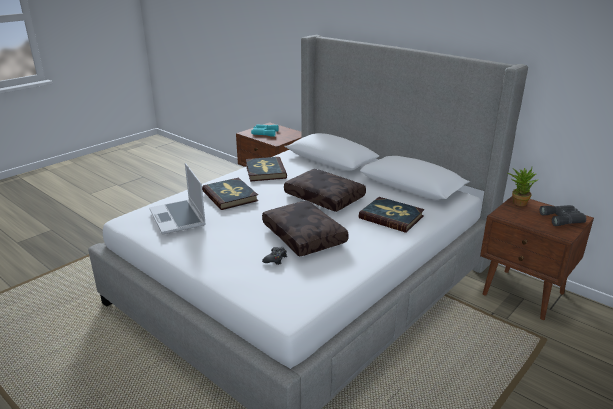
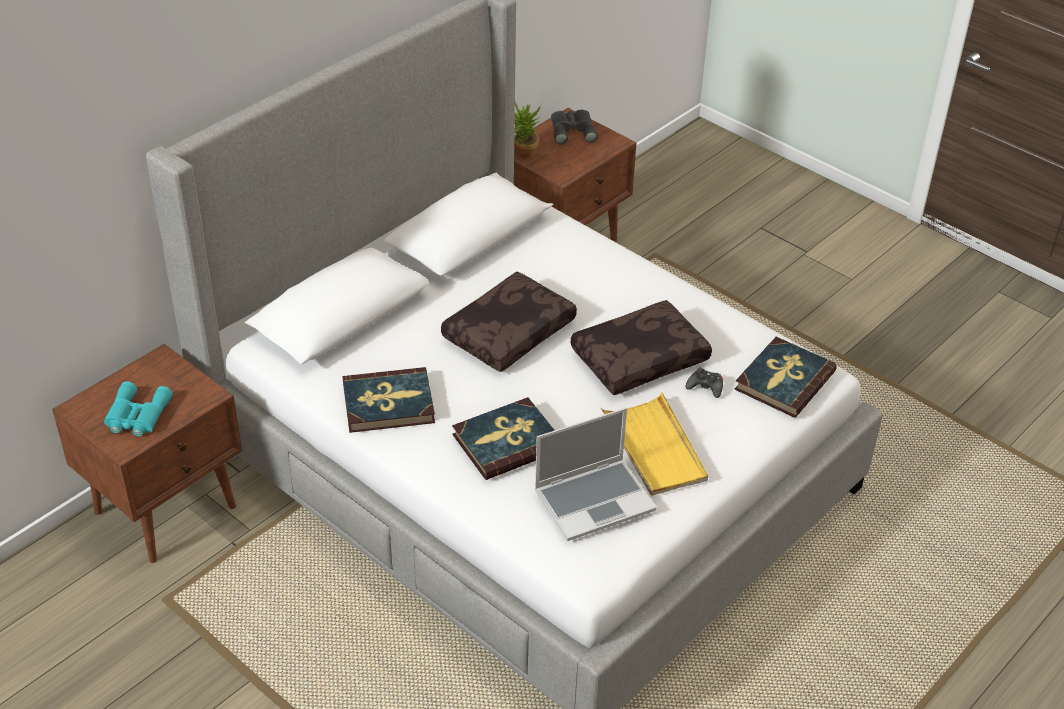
camera: 90 degrees left, 15 degrees up
(218, 238) = (654, 448): none -> yellow tray
(391, 217) = (578, 270): book -> book (784, 380)

